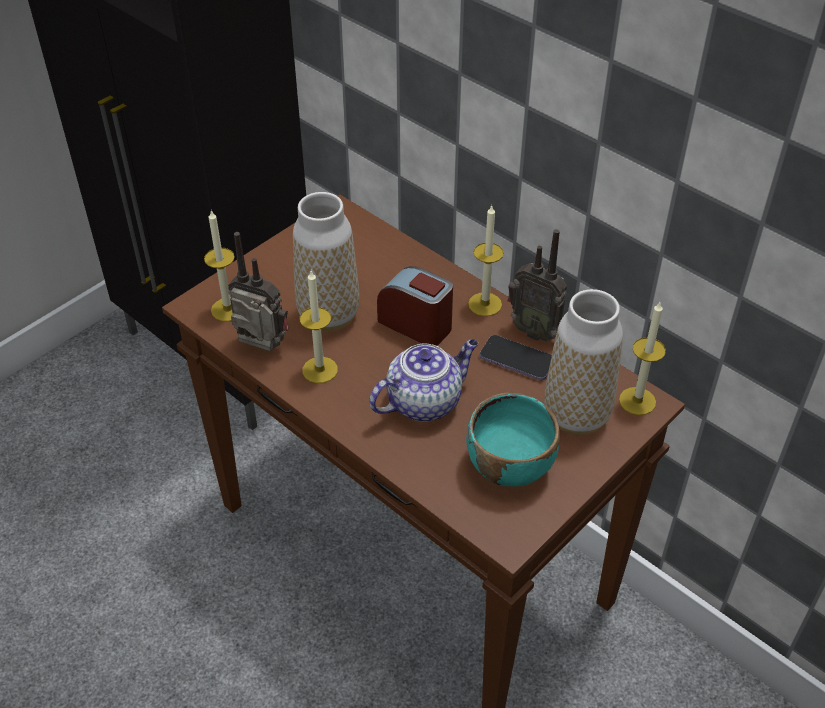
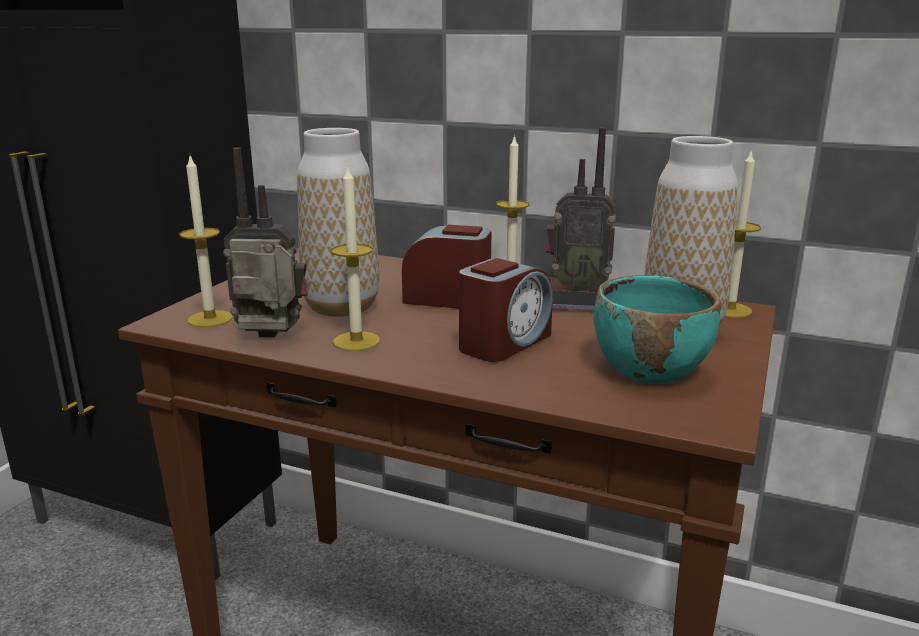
camera: 20 degrees left, 25 degrees down
(425, 401) = (504, 343): teapot -> alarm clock

